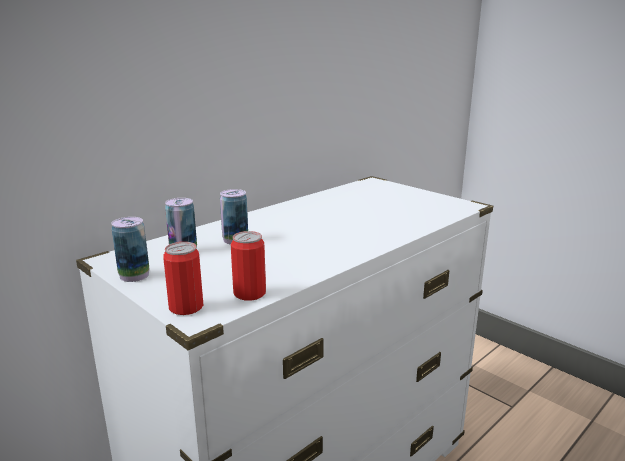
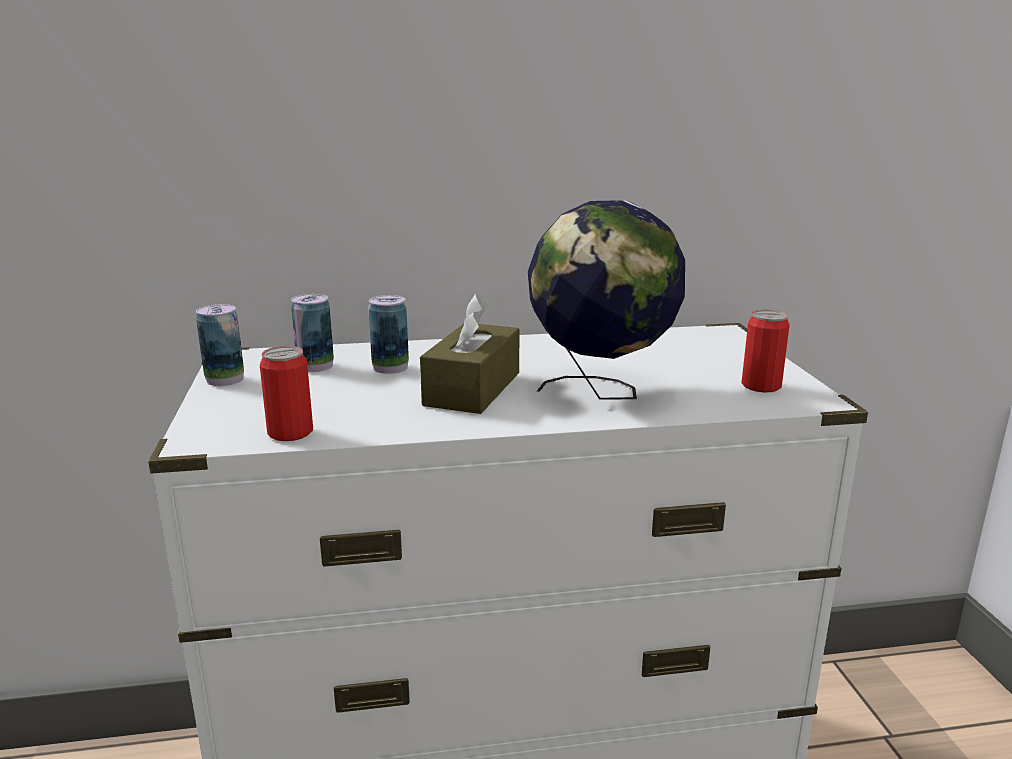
camera: 35 degrees right, 0 degrees up
(186, 307) = (206, 427): can -> can (761, 386)
(307, 239) = (472, 389): none -> brown tissue box
(375, 225) = (601, 393): none -> globe

